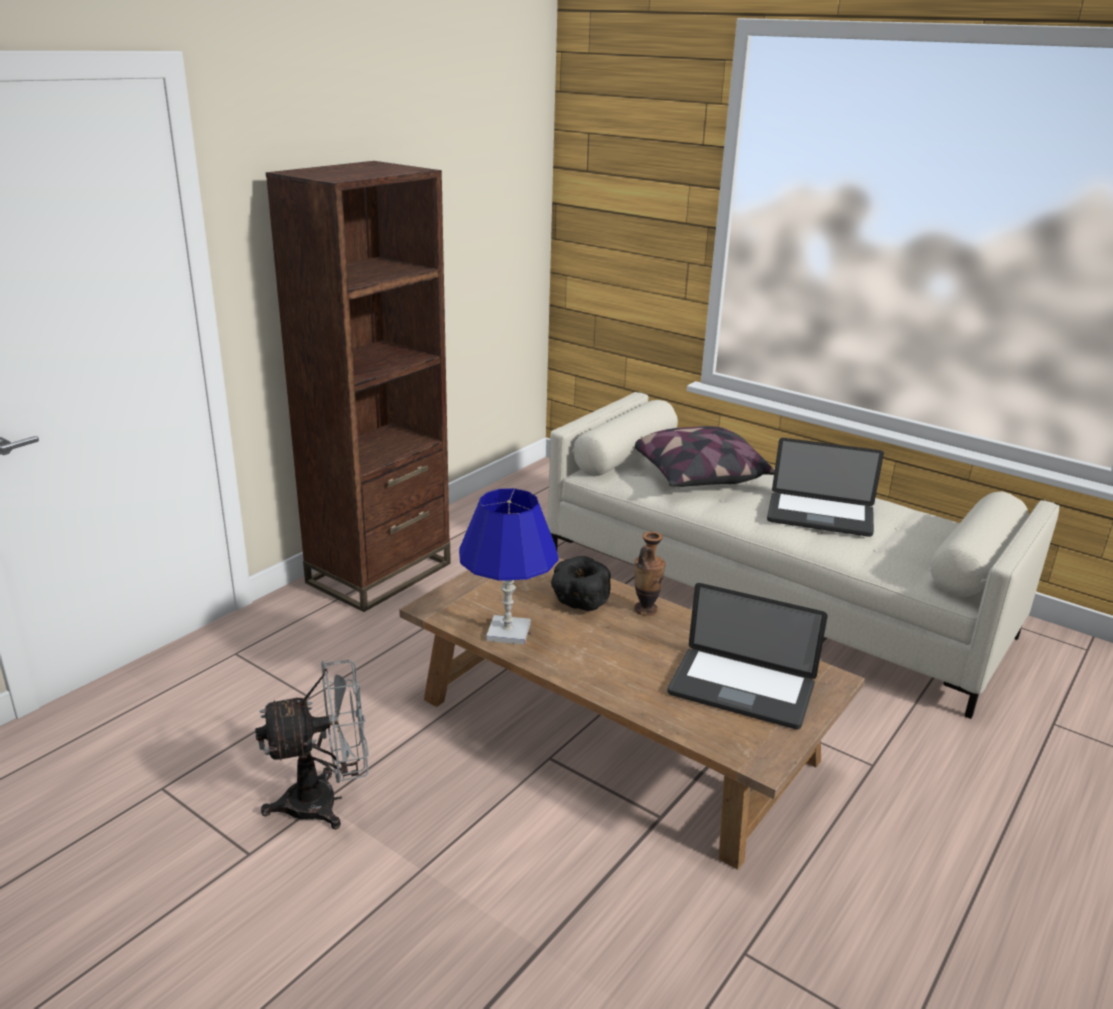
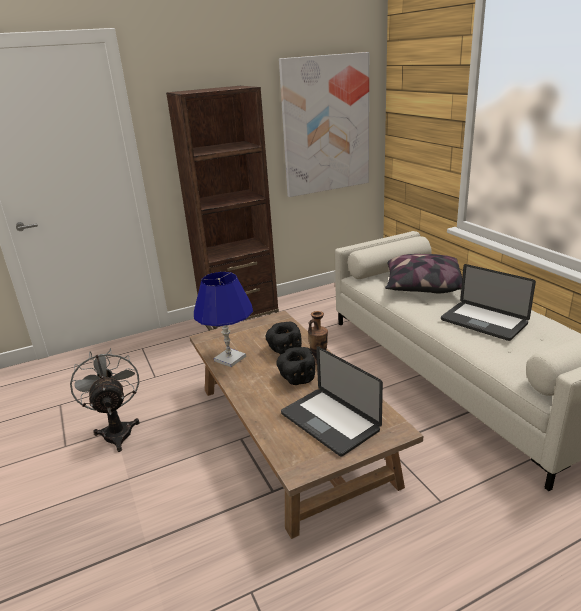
camera: 30 degrees right, 0 degrees up
(325, 801) = (117, 430): grey fan -> grey fan turned 120 degrees counterclockwise
(480, 226) = (325, 125): none -> picture
(638, 640) = (296, 378): none -> black bowl

